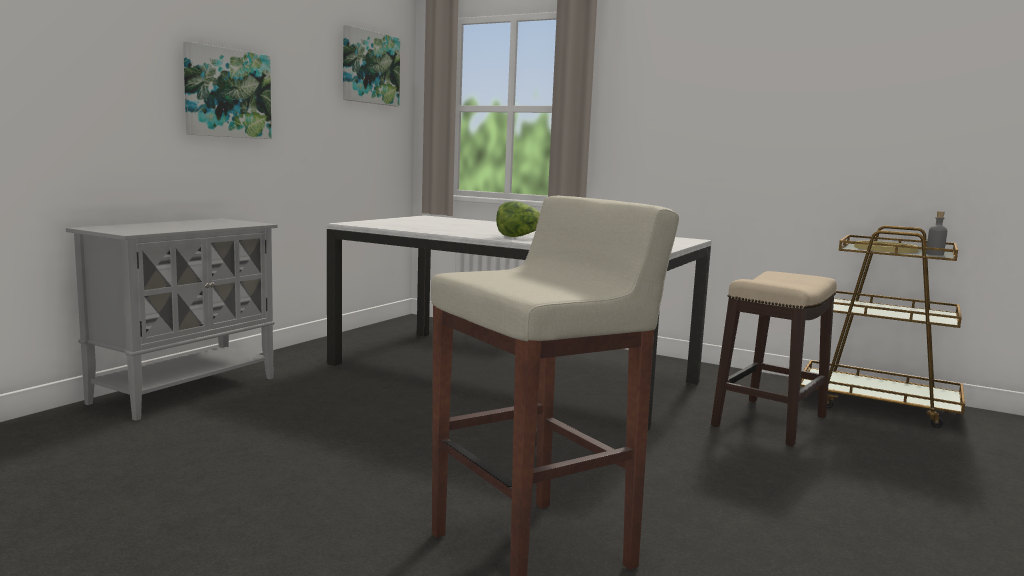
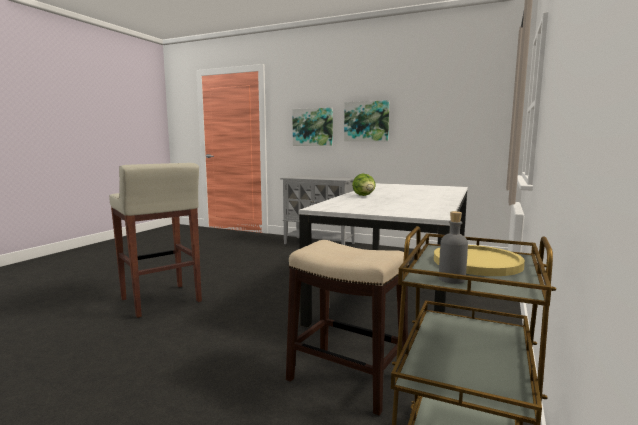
camera: 85 degrees right, 0 degrees up
(369, 68) = (474, 92): picture -> picture (313, 127)

